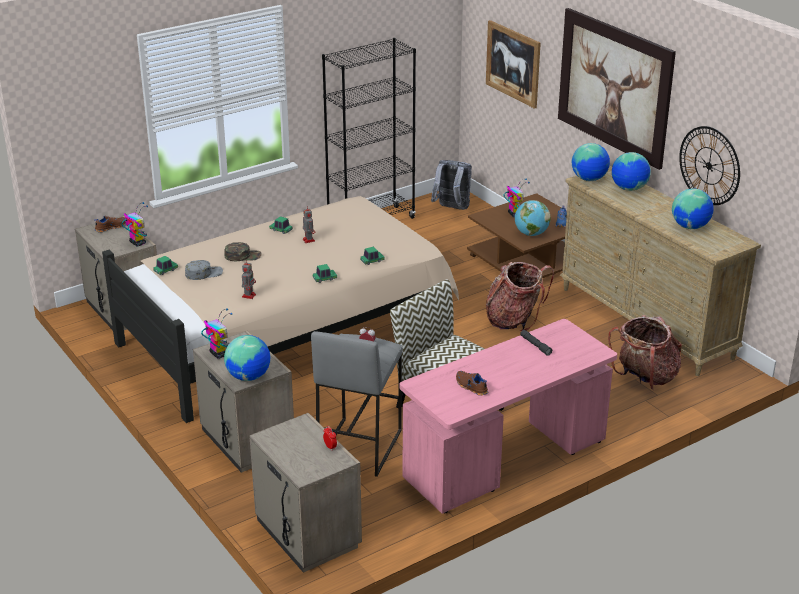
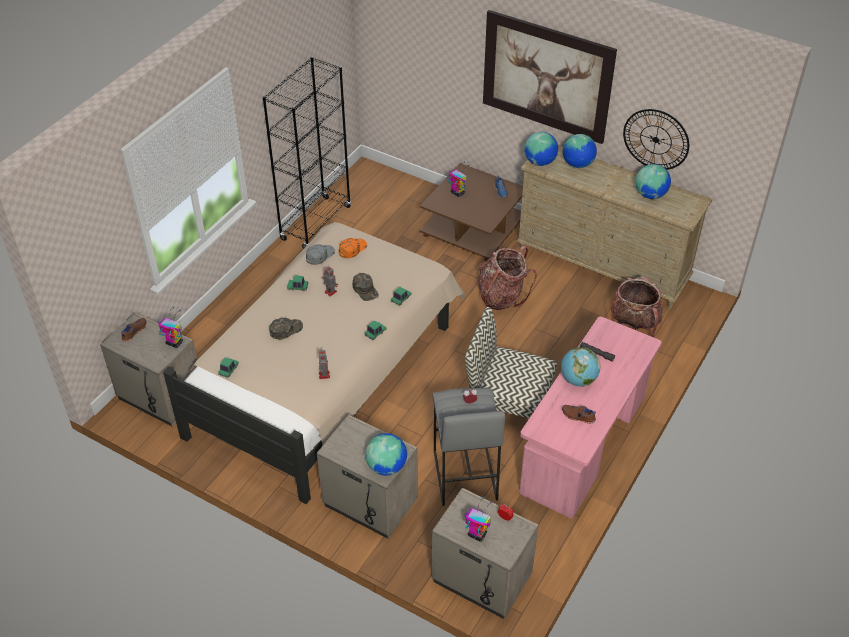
camera: 25 degrees left, 15 degrees up
(204, 273) = (266, 362): grey cap -> grey cap (320, 255)
(218, 353) = (343, 450): toy robot -> toy robot (476, 534)
(343, 246) = (365, 290): none -> green cap
(357, 216) = (352, 249): none -> orange cap
(452, 209) = (374, 186): grey backpack -> none
(513, 63) = (423, 55): picture -> none
(531, 234) = (485, 212): globe -> globe (578, 380)

